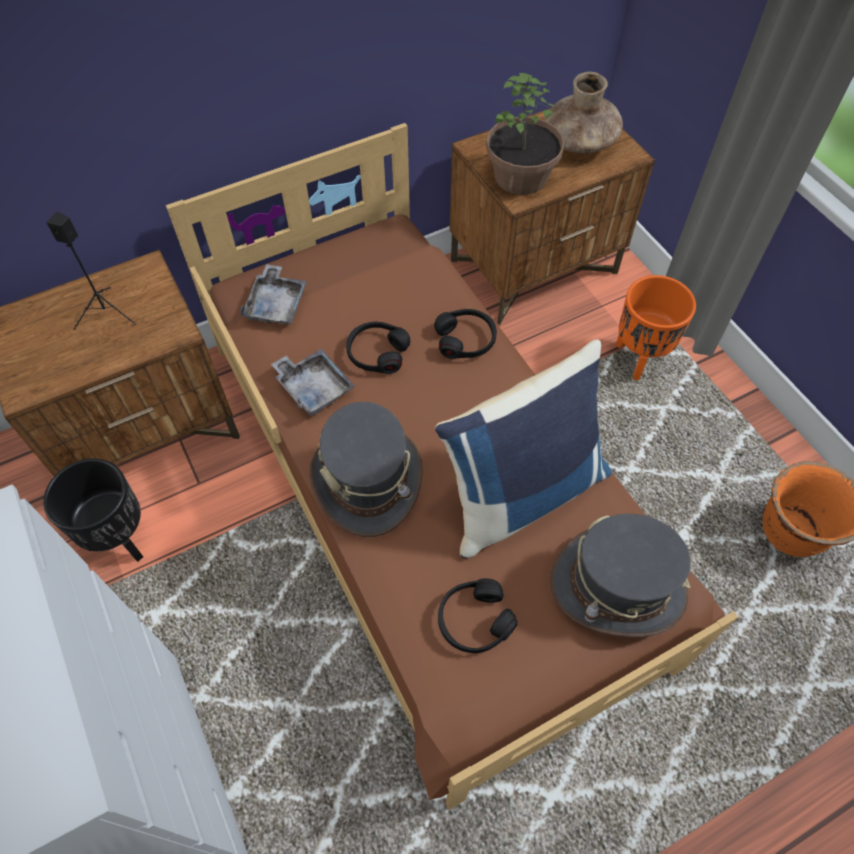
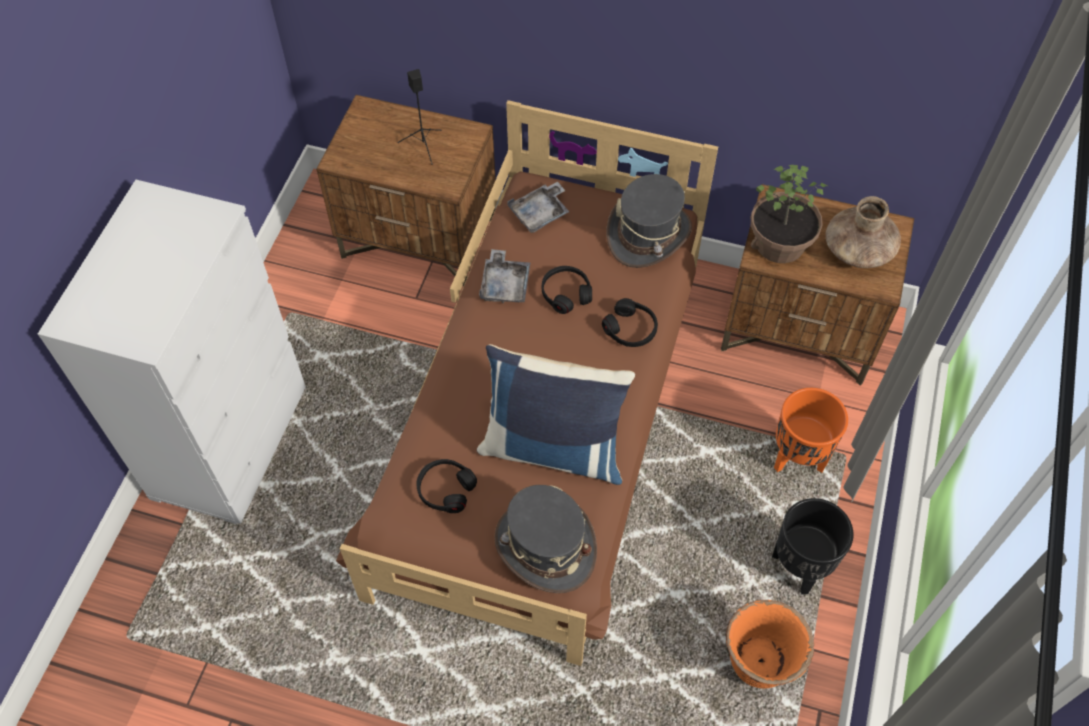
camera: 45 degrees right, 0 degrees up
(122, 538) = (343, 296): black planter -> black planter (800, 567)
(368, 480) = (475, 364): grey hat -> grey hat (648, 234)

